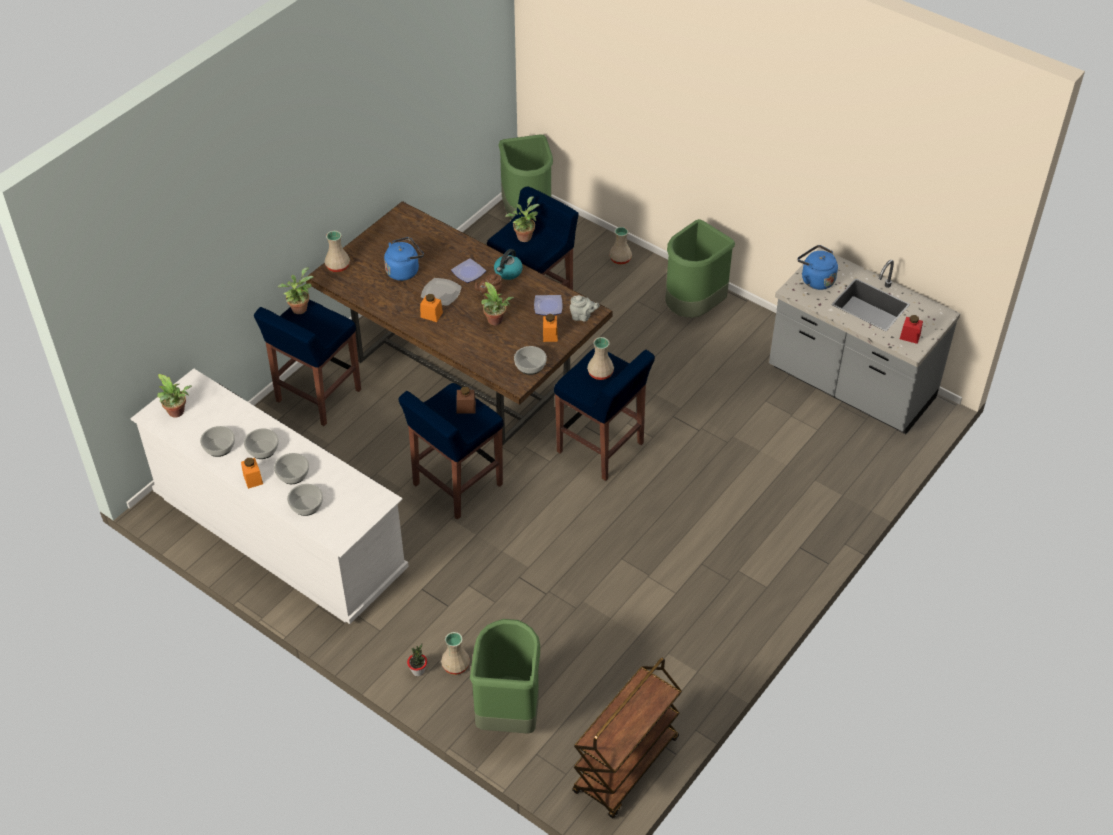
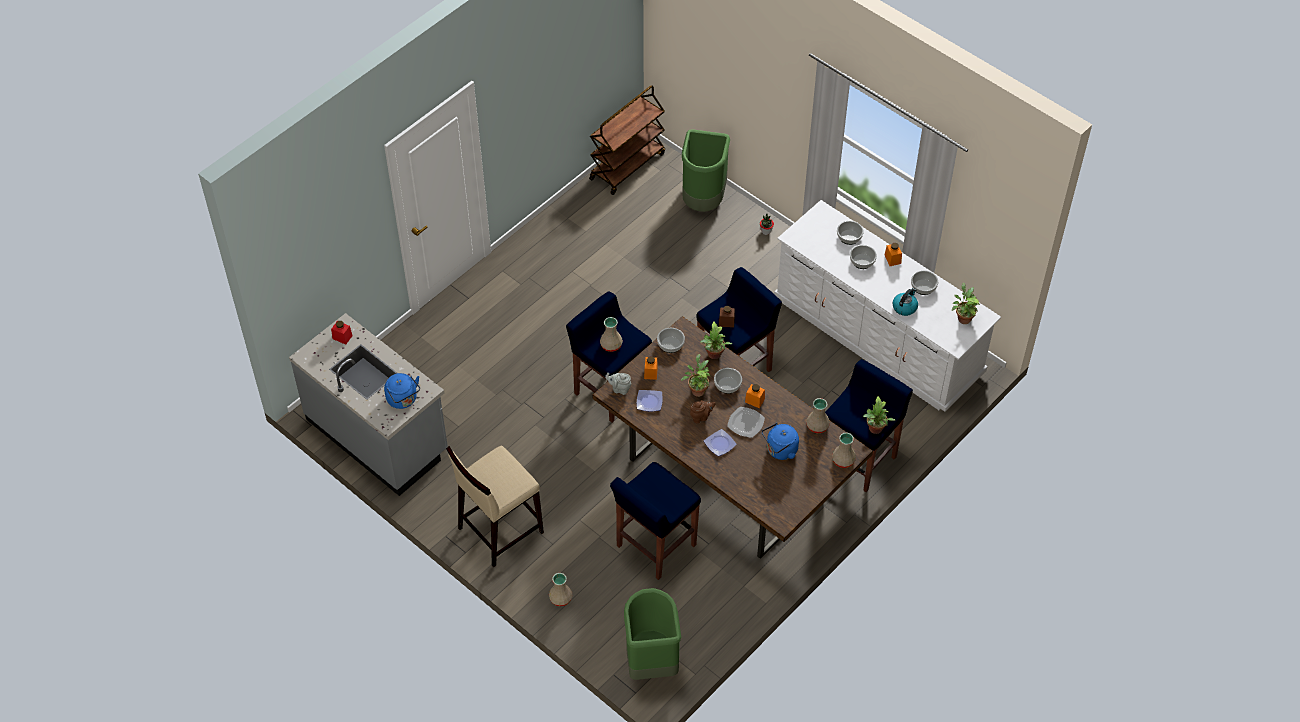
camera: 175 degrees left, 5 degrees up
(263, 449) = (888, 282): bowl -> bowl (727, 384)
(456, 665) = (738, 233): beige vase -> beige vase (817, 425)
(508, 272) = (683, 441): kettle -> kettle (904, 307)
(524, 236) = (663, 497): potted plant -> potted plant (714, 355)
(693, 308) = (499, 530): green trash can -> beige stool

